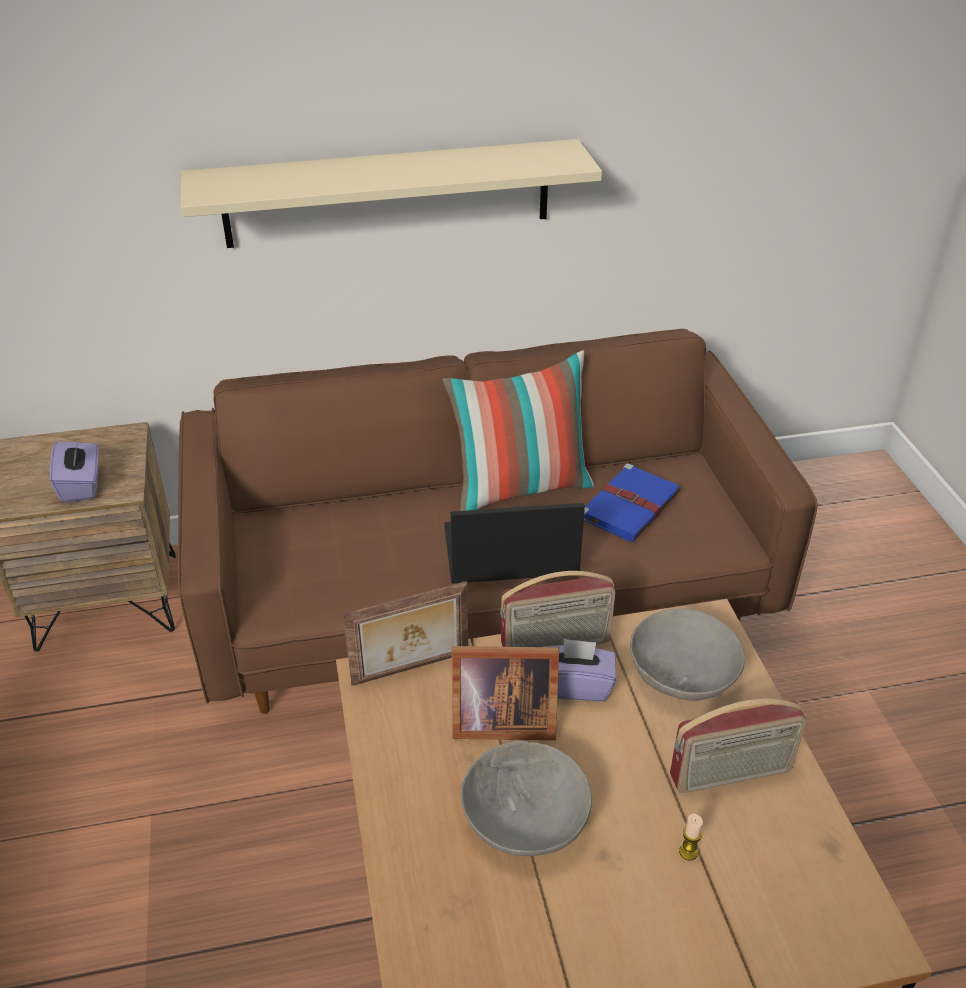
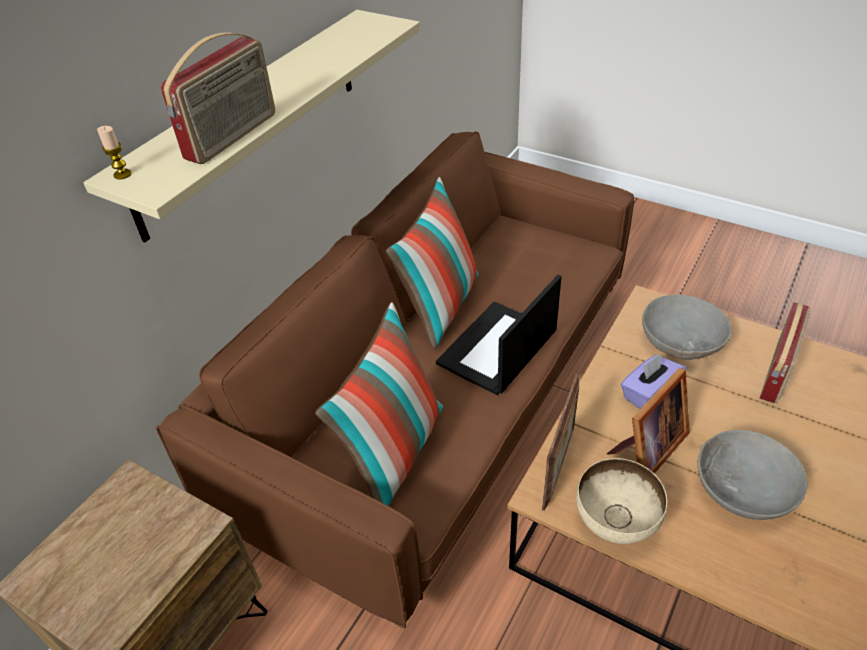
camera: 45 degrees left, 5 degrees up
(81, 485) = (156, 553): purple tissue box -> none
(321, 560) = (393, 451): none -> pillow
(385, 740) = (615, 522): none -> beige bowl
(556, 644) = (604, 380): radio -> radio (233, 137)
(630, 505) = (514, 270): blue book -> none
(688, 852) = (823, 429): candle -> candle (122, 174)

